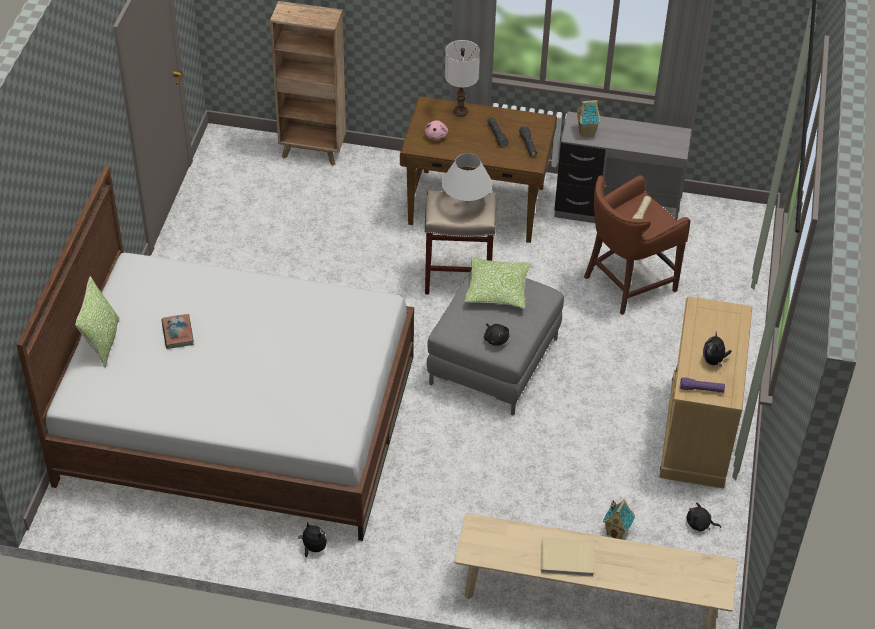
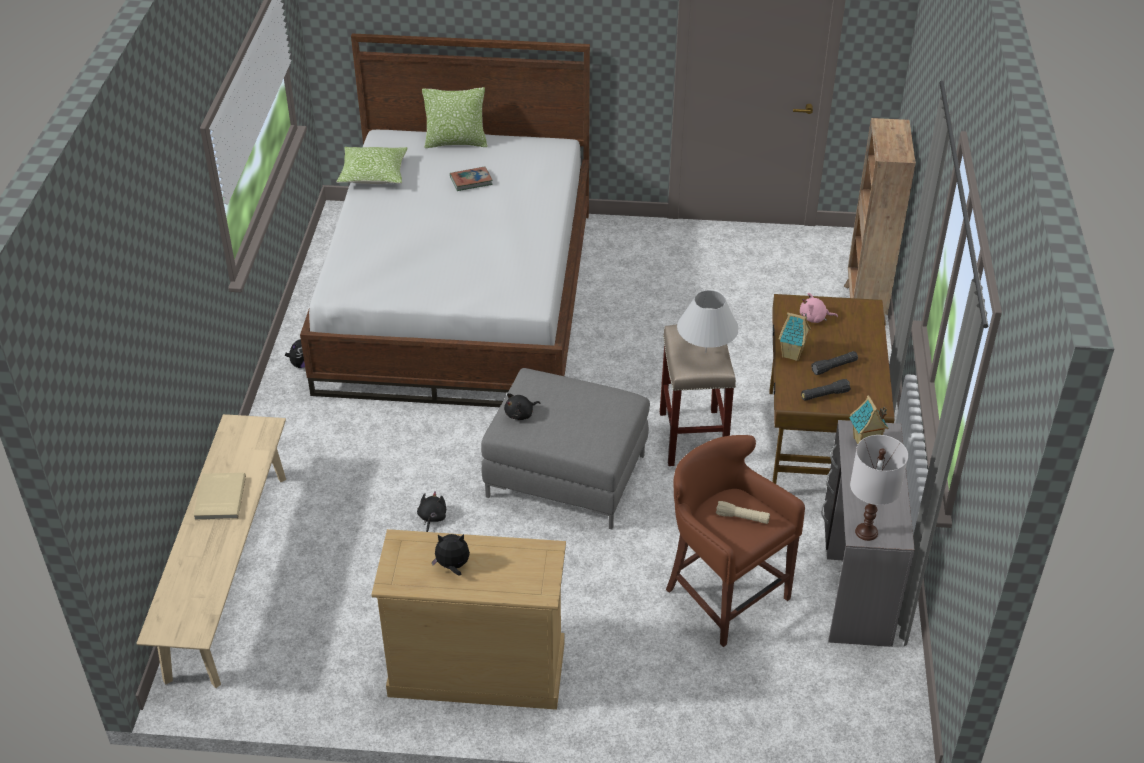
camera: 85 degrees right, 5 degrees down
(460, 111) = (867, 334): white table lamp -> white table lamp (866, 532)
(497, 290) = (598, 410): pillow -> pillow (373, 174)
(617, 532) = (320, 594): toy house -> toy house (792, 354)
(700, 524) = (331, 672): black plush toy -> black plush toy (432, 518)
(701, 389) = (403, 554): purple flashlight -> none

